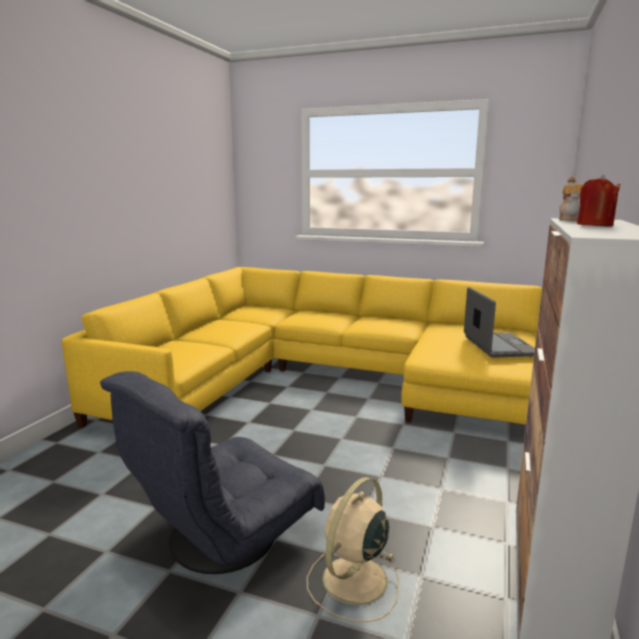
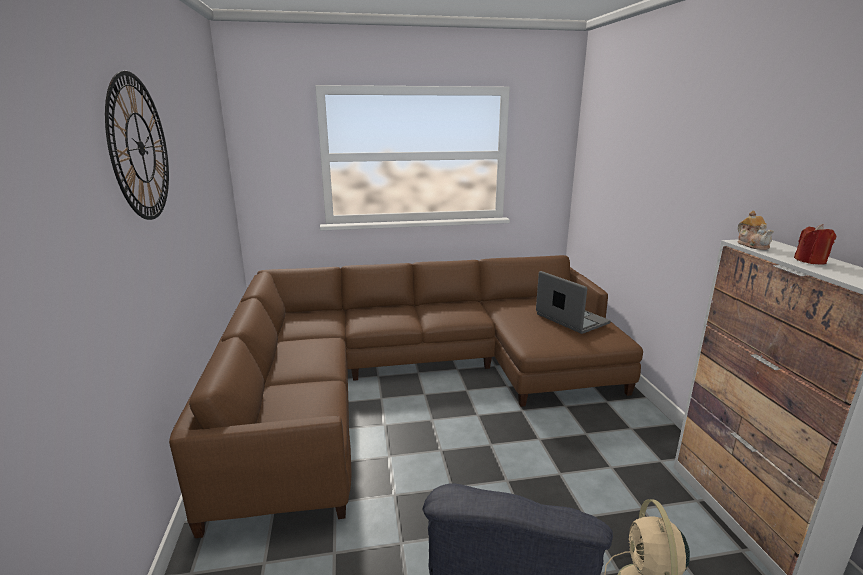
camera: 30 degrees left, 5 degrees up
(93, 134) = (140, 148): none -> wall clock
(329, 379) = (412, 377): yellow sofa -> brown sofa

